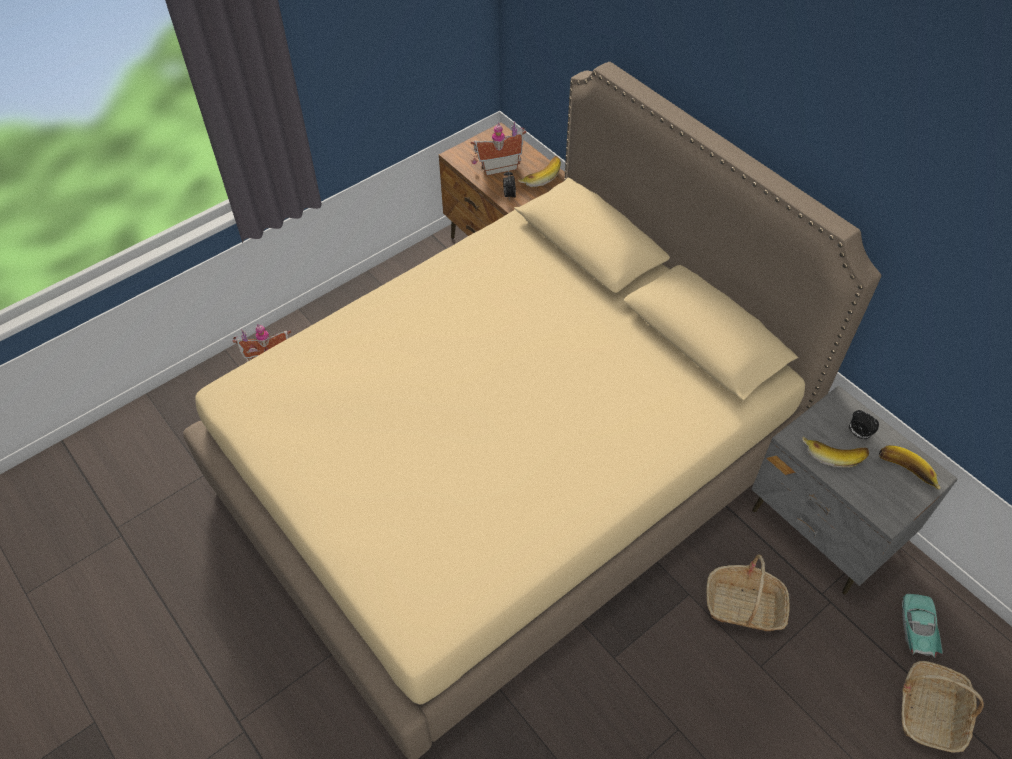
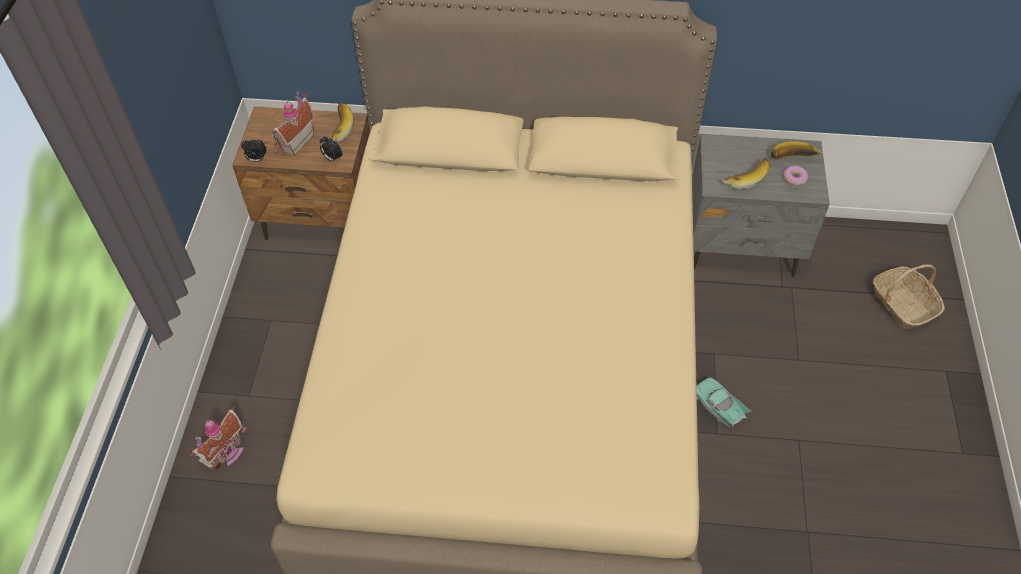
camera: 45 degrees left, 0 degrees up
(744, 606) = (751, 332): basket -> none
(858, 434) = (744, 155): alarm clock -> alarm clock (257, 160)
(884, 490) = (795, 178): none -> donut
(917, 628) = (848, 263): turquoise toy car -> turquoise toy car (718, 407)

